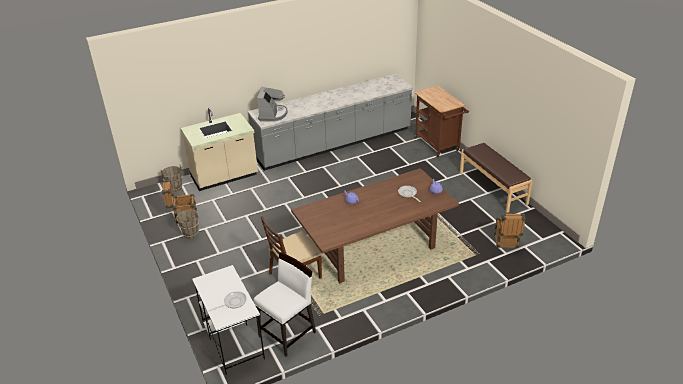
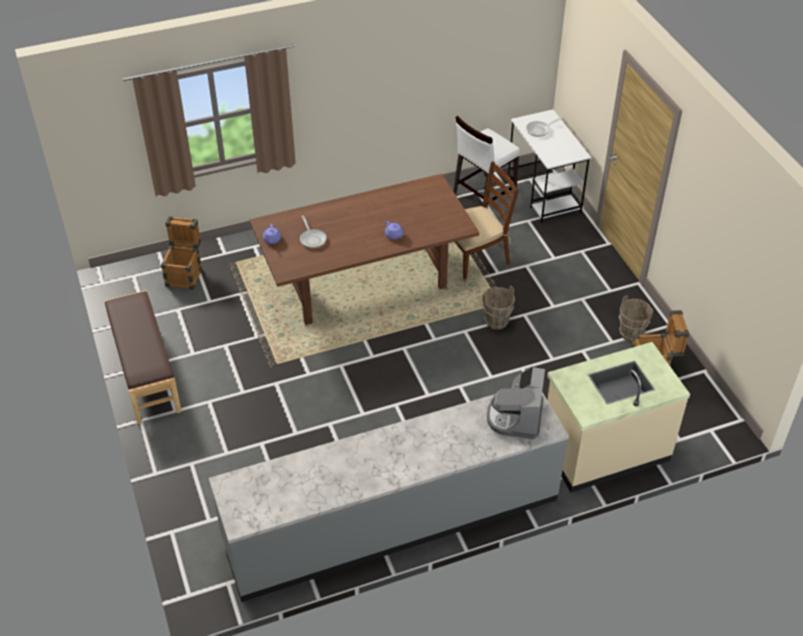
camera: 175 degrees left, 10 degrees up
(175, 188) = (688, 432): brown bucket -> brown bucket (497, 322)
(438, 145) = (185, 490): brown cart -> none

